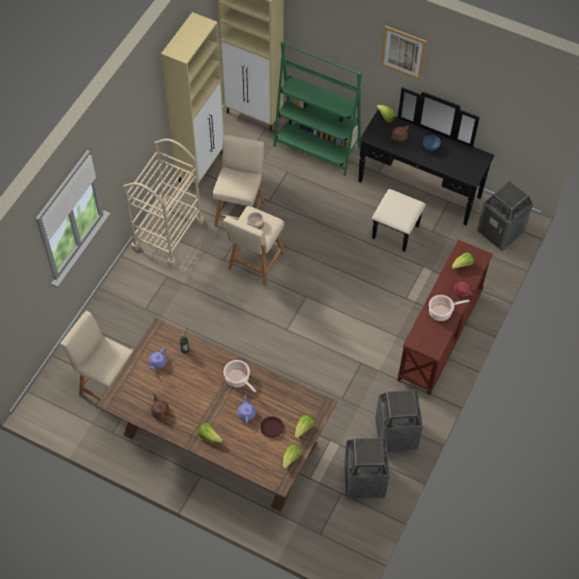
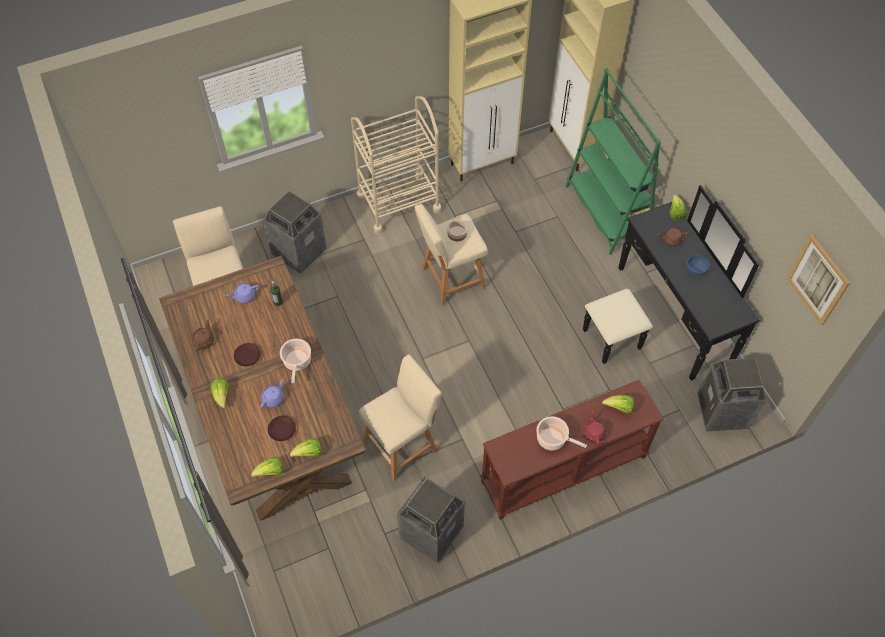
camera: 40 degrees right, 0 degrees up
(200, 399) = (247, 356): none -> brown plate
(240, 212) = (480, 225): beige stool -> beige stool (403, 444)
(364, 480) = (360, 553): trash can -> trash can (298, 252)
(403, 52) = (715, 142): picture -> picture (818, 280)

